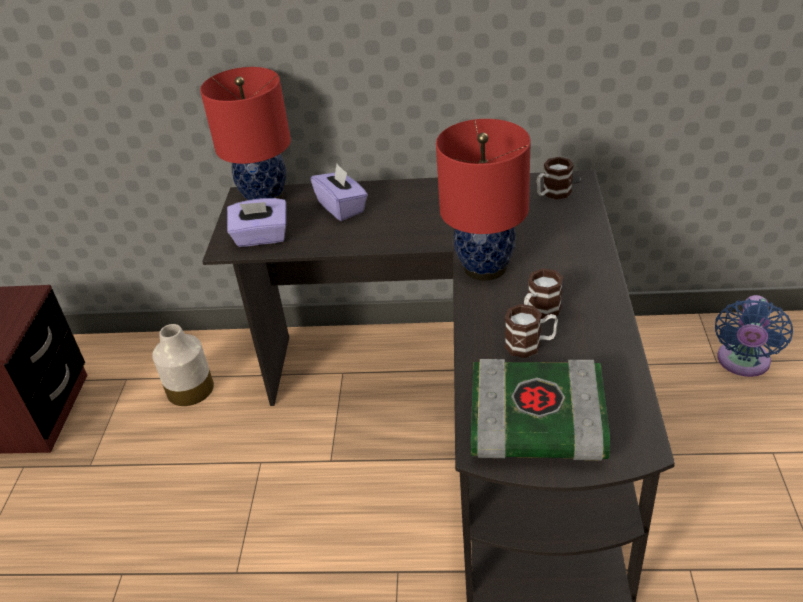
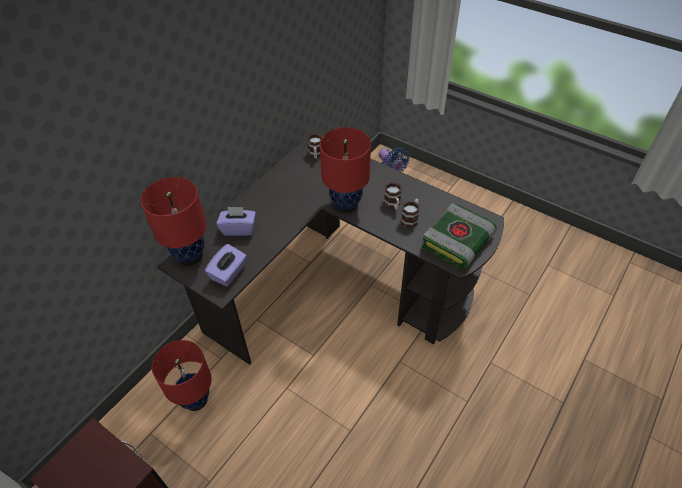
camera: 60 degrees left, 10 degrees up
(190, 388) = (195, 399): beige vase -> red table lamp

